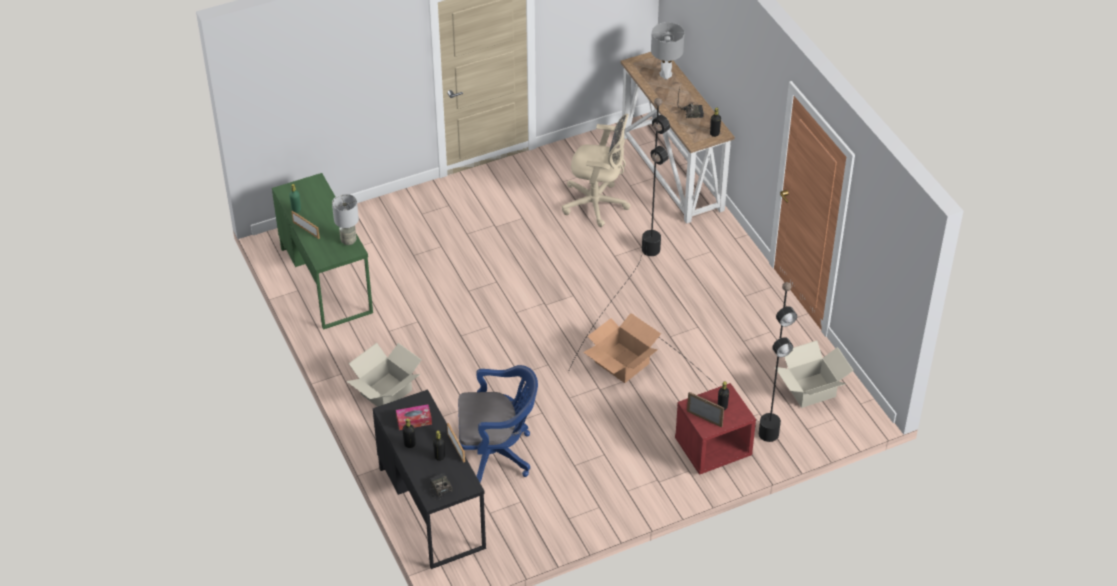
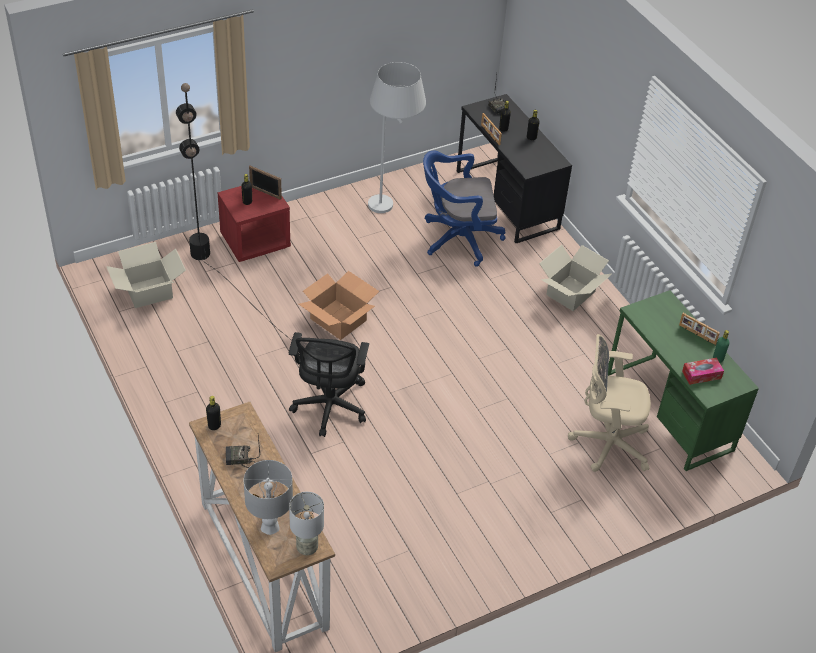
camera: 175 degrees right, 0 degrees up
(348, 241) = (645, 321): grey table lamp -> grey table lamp (306, 548)
(414, 420) = (532, 154): tissue box -> tissue box (701, 375)
(565, 491) = (392, 210): none -> white floor lamp
(597, 204) = (363, 514): beige office chair -> beige office chair (606, 443)
(627, 282) = (329, 408): black floor lamp -> black office chair

